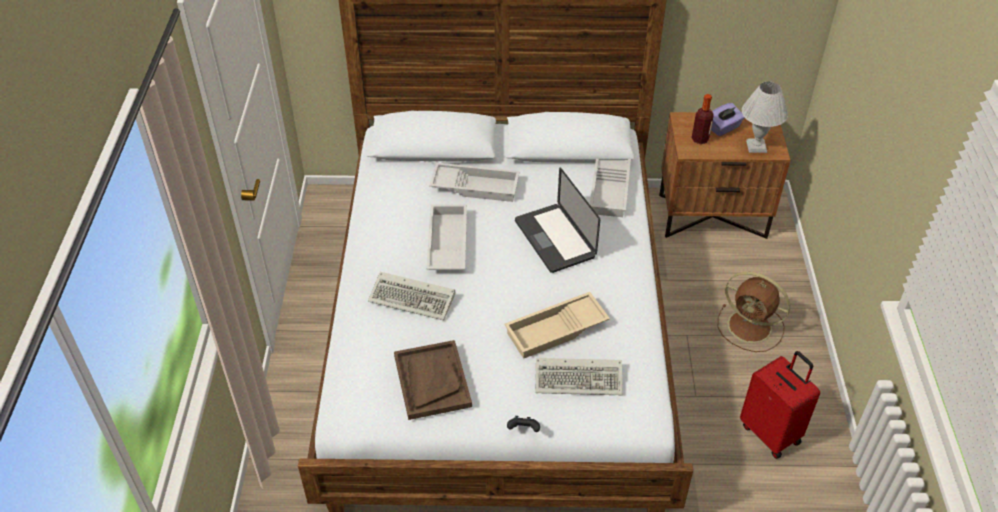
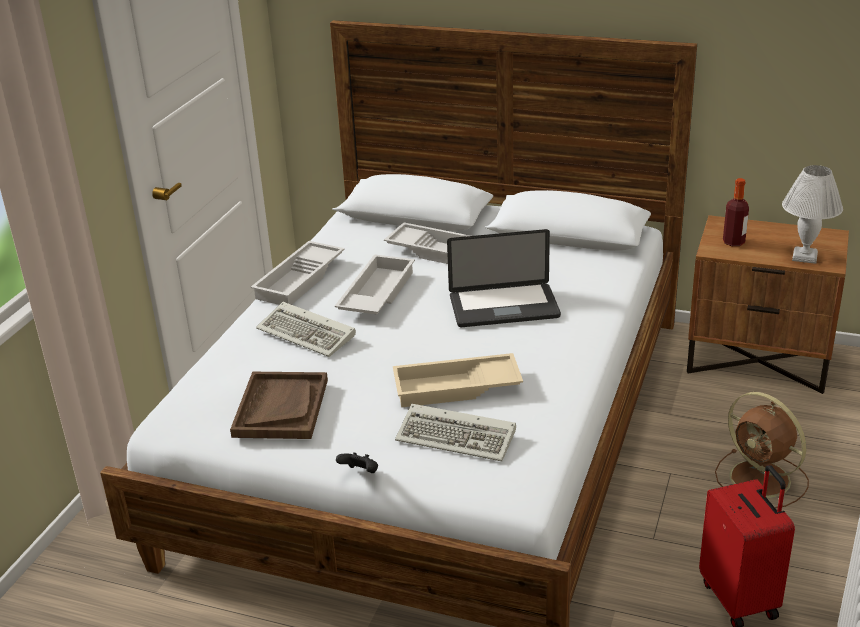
camera: 20 degrees right, 15 degrees down
(554, 239) = (504, 307): laptop -> laptop turned 90 degrees counterclockwise
(611, 188) = (598, 273): white tray -> white tray (301, 280)
(723, 128) = (770, 236): purple tissue box -> none

